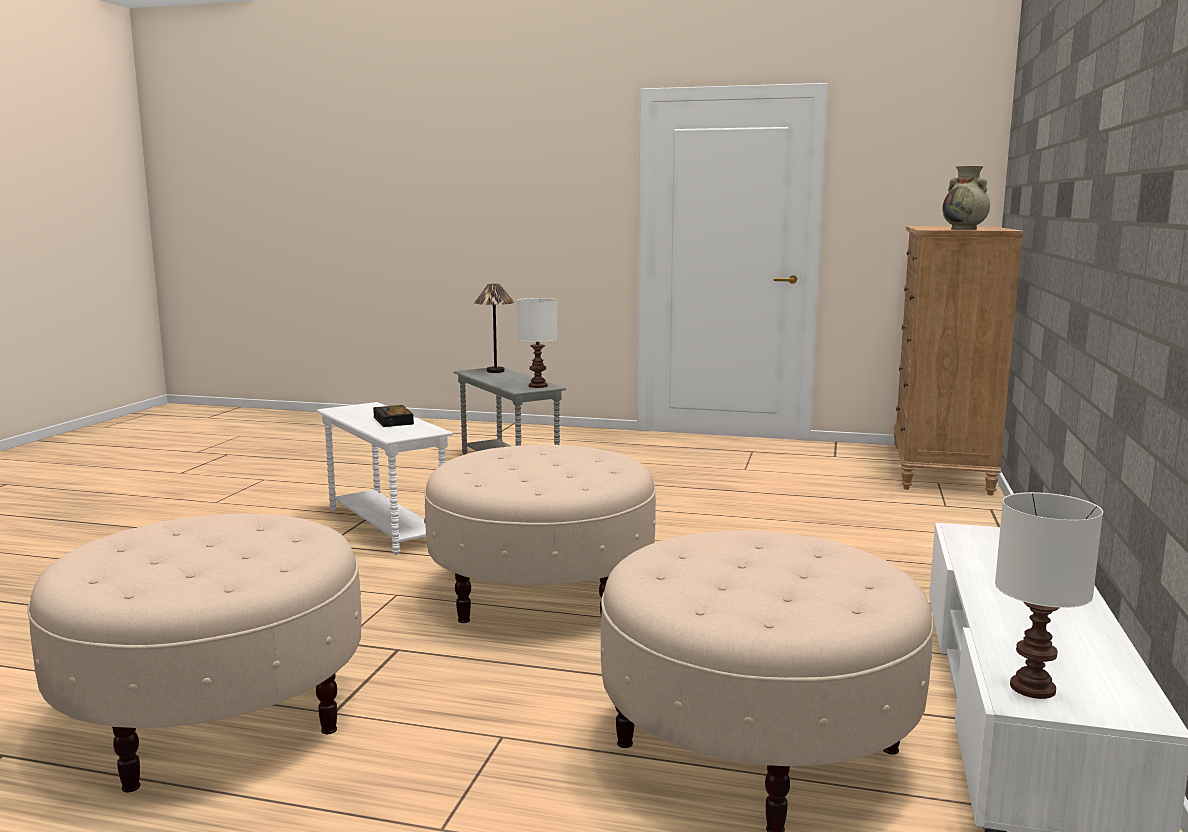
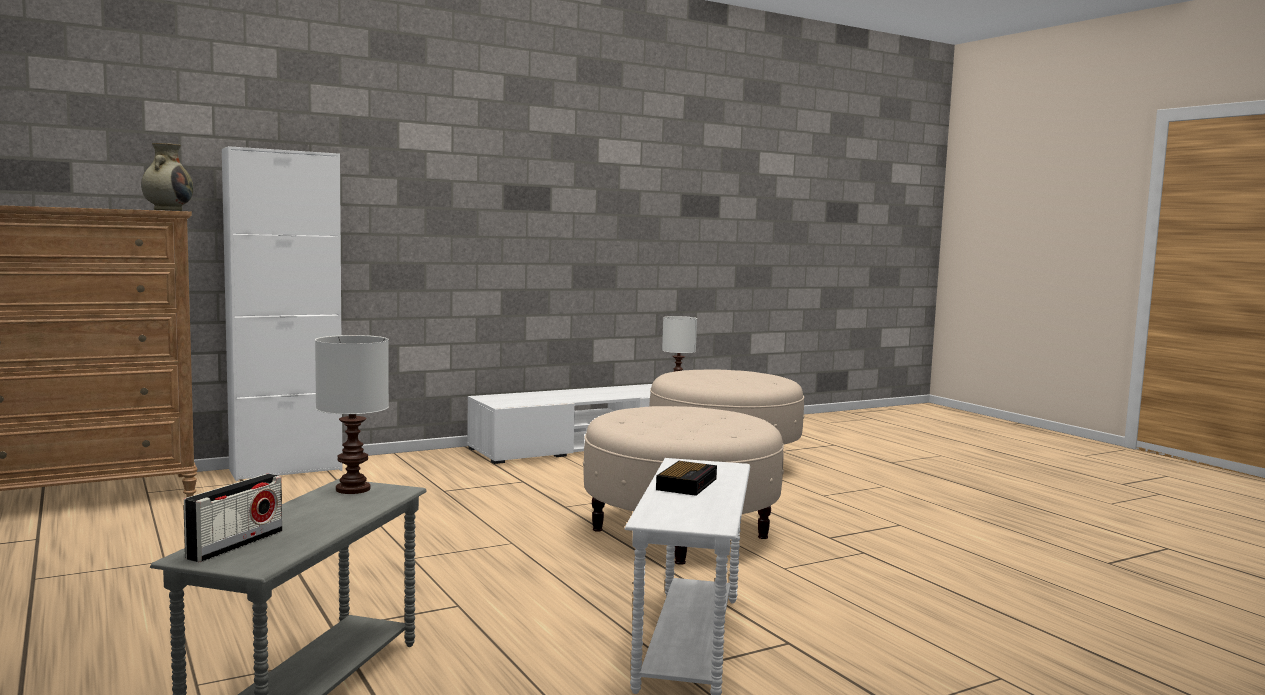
camera: 135 degrees left, 5 degrees down
(214, 716) = (972, 542): beige ottoman -> none
(496, 371) = (235, 545): table lamp -> radio
(985, 523) = (286, 470): none -> white cabinet

